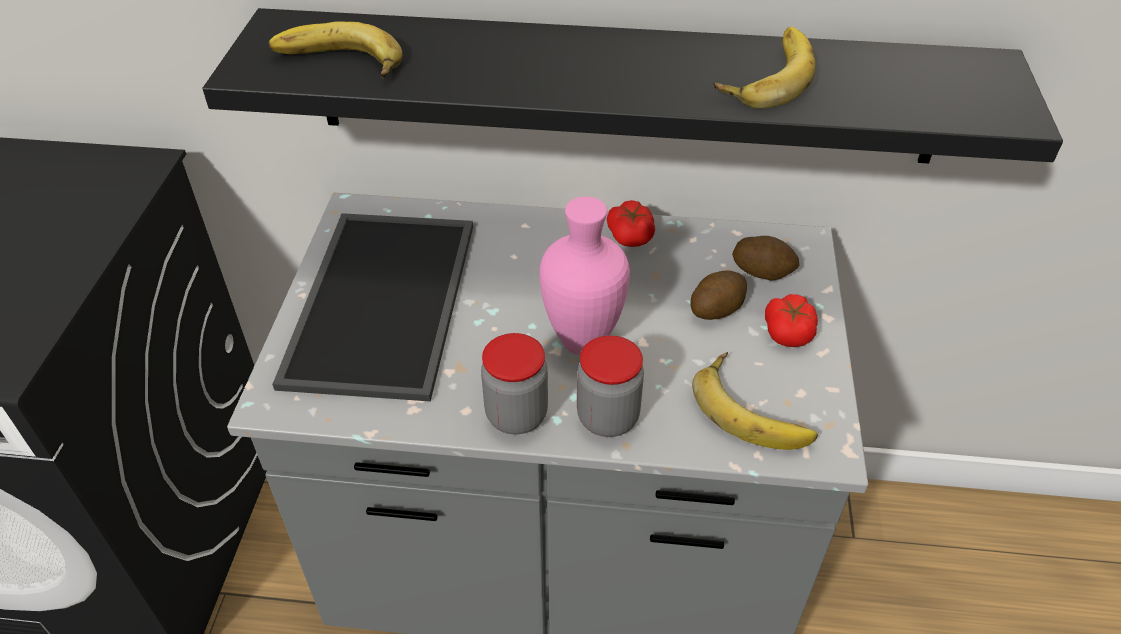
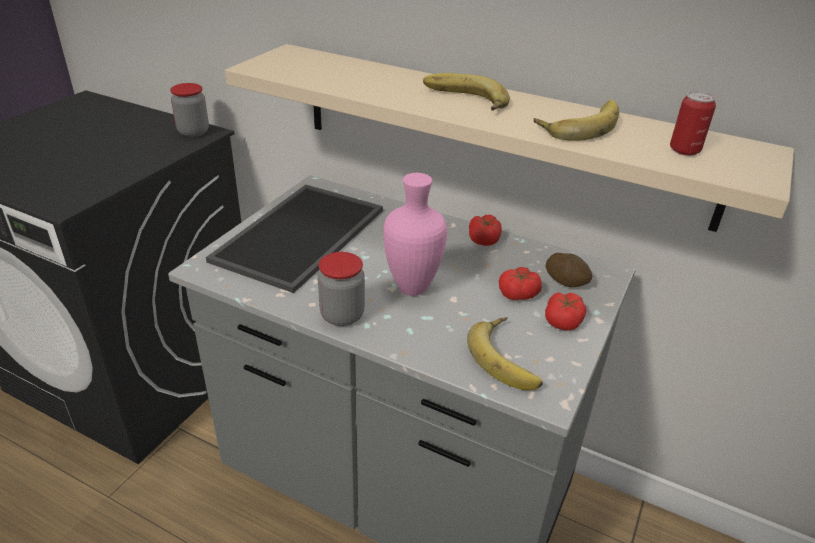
camera: 20 degrees right, 10 degrees down
(337, 64) = (307, 72): banana -> banana (463, 100)
(607, 417) = (401, 334): jar -> jar (193, 132)
(624, 87) = (498, 132): black shelf -> beige shelf
(716, 308) = (518, 293): potato -> tomato
(910, 88) = (684, 150): none -> can

